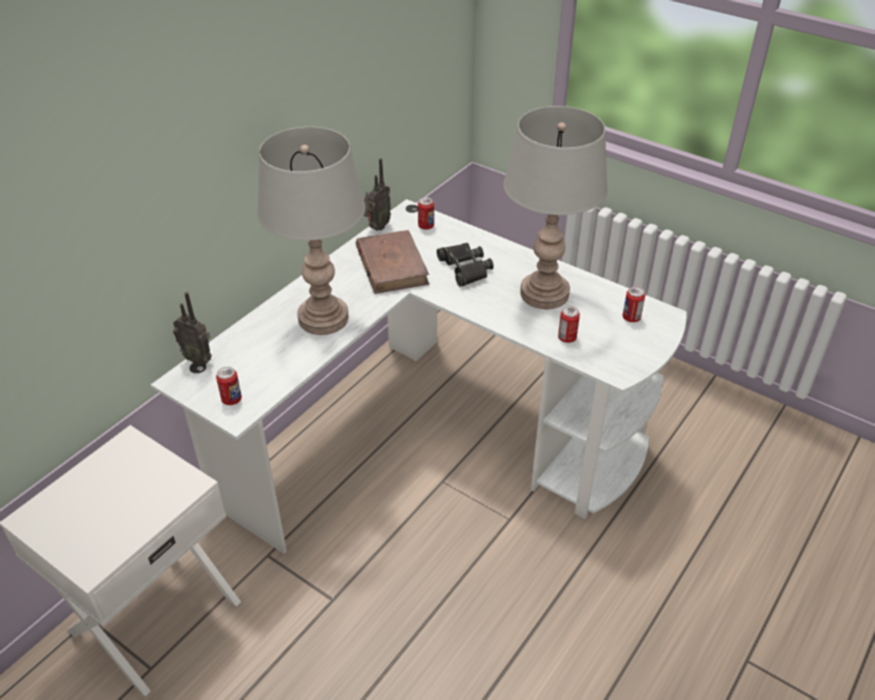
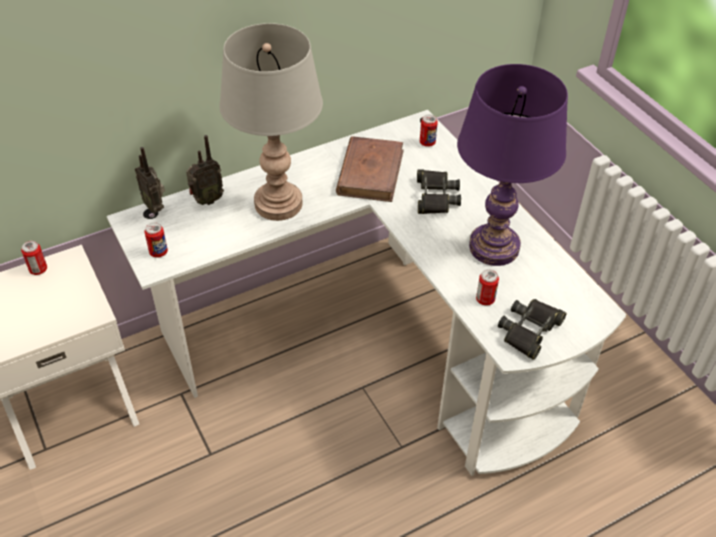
camera: 25 degrees right, 5 degrees up
(376, 227) = (381, 130): radio -> radio (206, 200)
(544, 294) = (493, 247): grey table lamp -> purple table lamp
(621, 350) = (530, 330): none -> black binoculars
(631, 318) = (563, 301): can -> can (38, 269)

